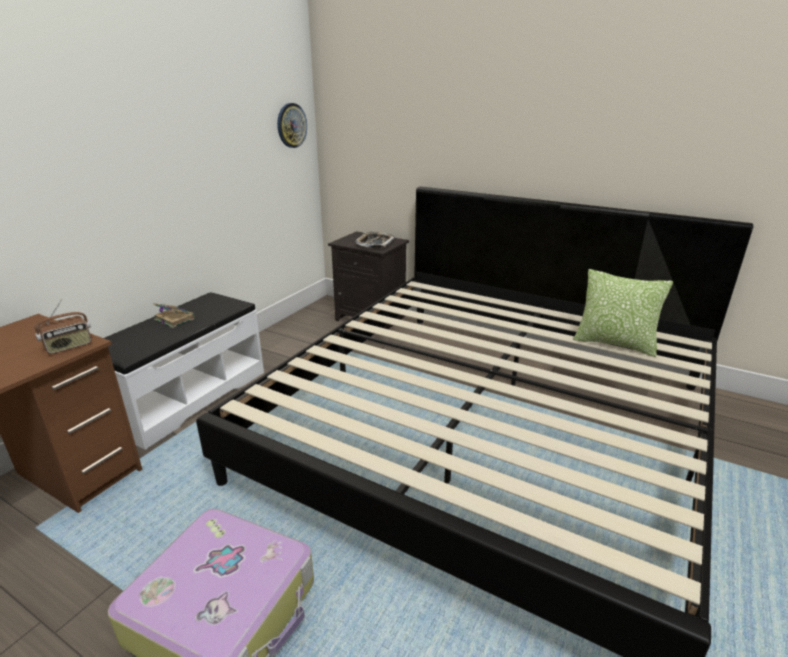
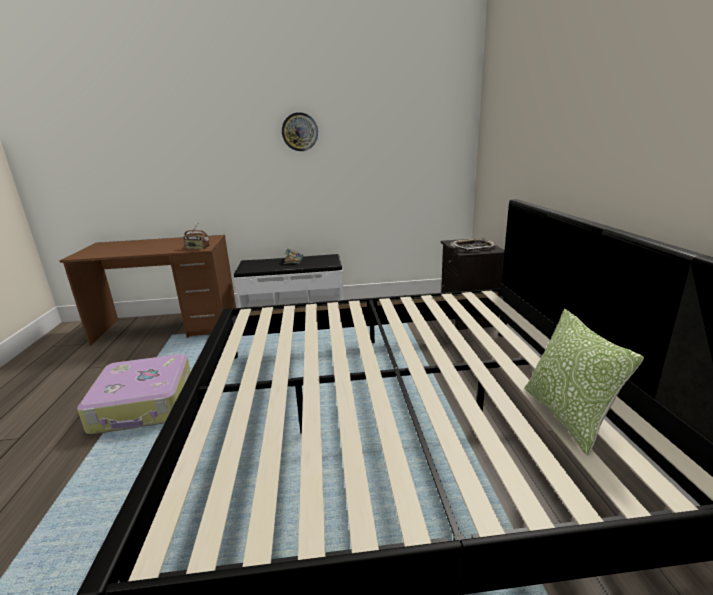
camera: 55 degrees right, 5 degrees down
(291, 125) = (445, 141): wall clock -> wall clock (300, 132)

